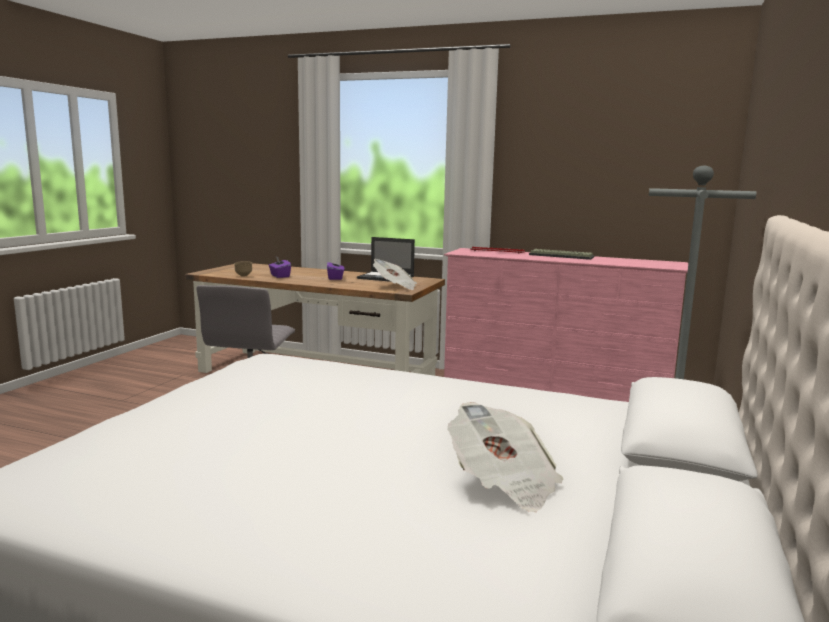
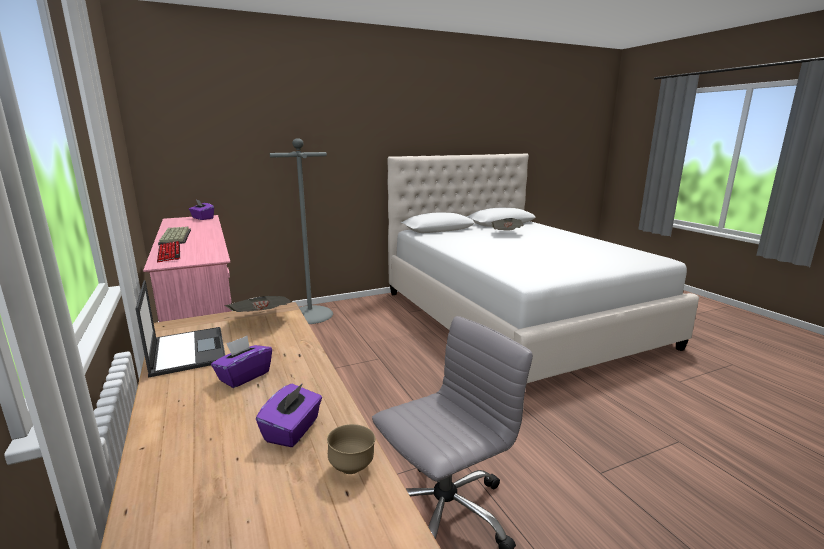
camera: 135 degrees left, 5 degrees up
(665, 266) = (202, 218): none -> purple tissue box

